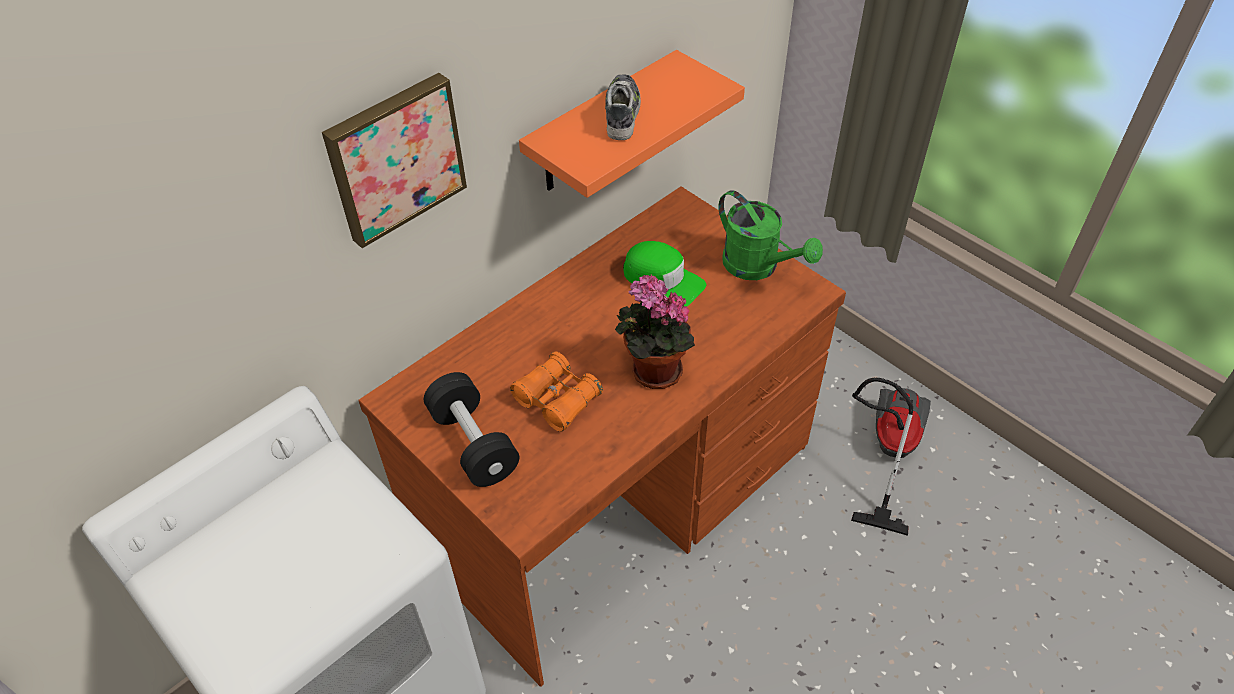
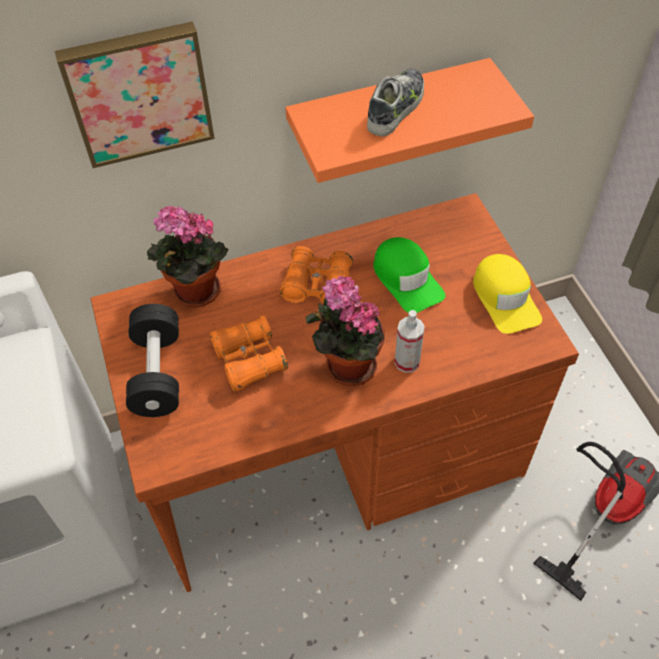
camera: 25 degrees right, 5 degrees up
(466, 359) = (194, 293): none -> potted plant
(583, 312) = (318, 285): none -> orange binoculars
(704, 349) = (407, 362): none -> spray bottle
(758, 267) = (505, 298): green watering can -> yellow cap

